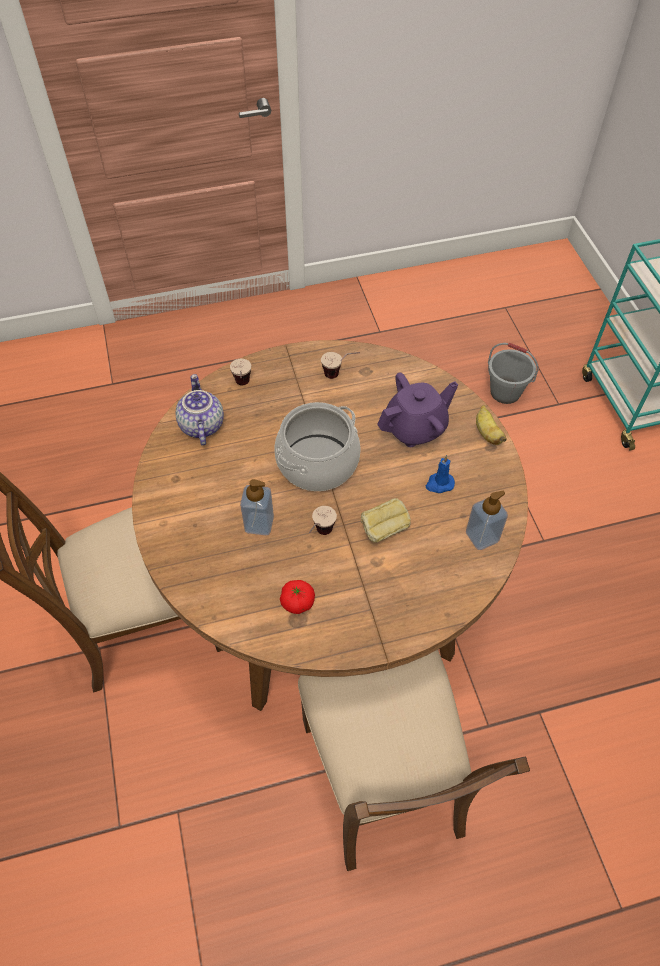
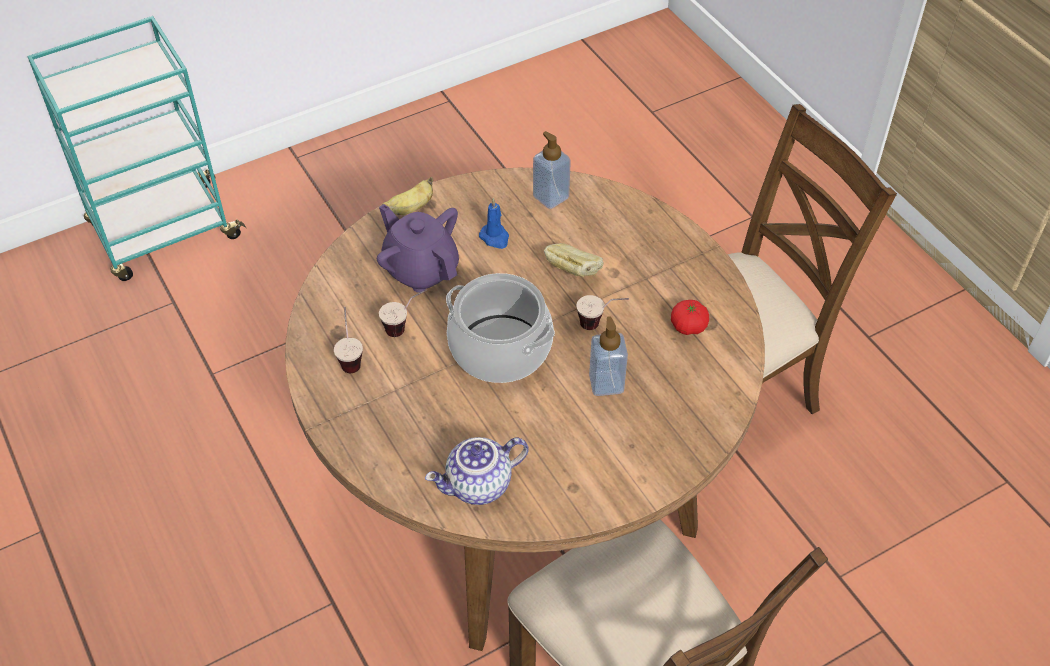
camera: 105 degrees left, 5 degrees down
(243, 387) = (398, 457): cup -> cup (406, 327)
(505, 392) = (158, 358): grey bucket -> none

